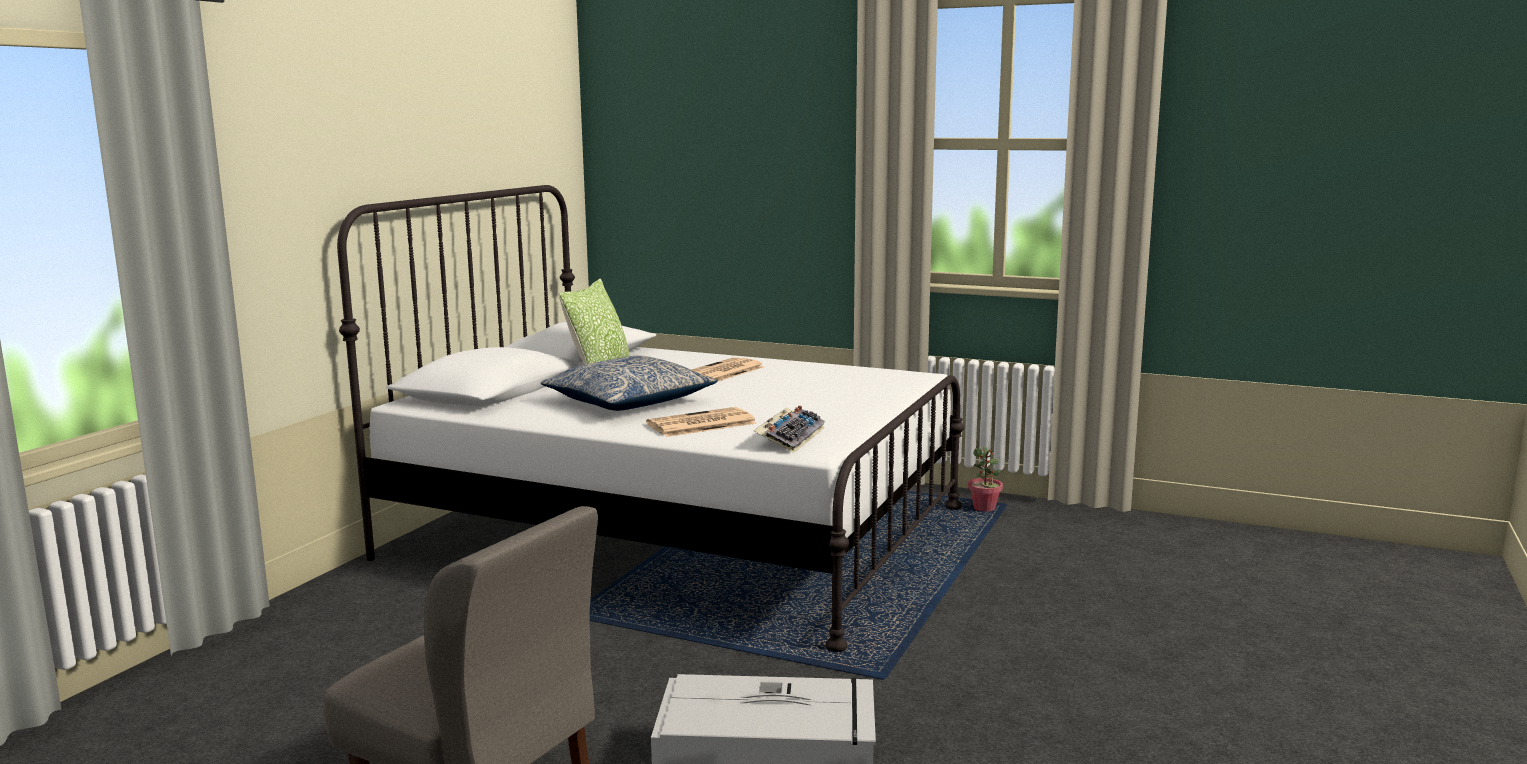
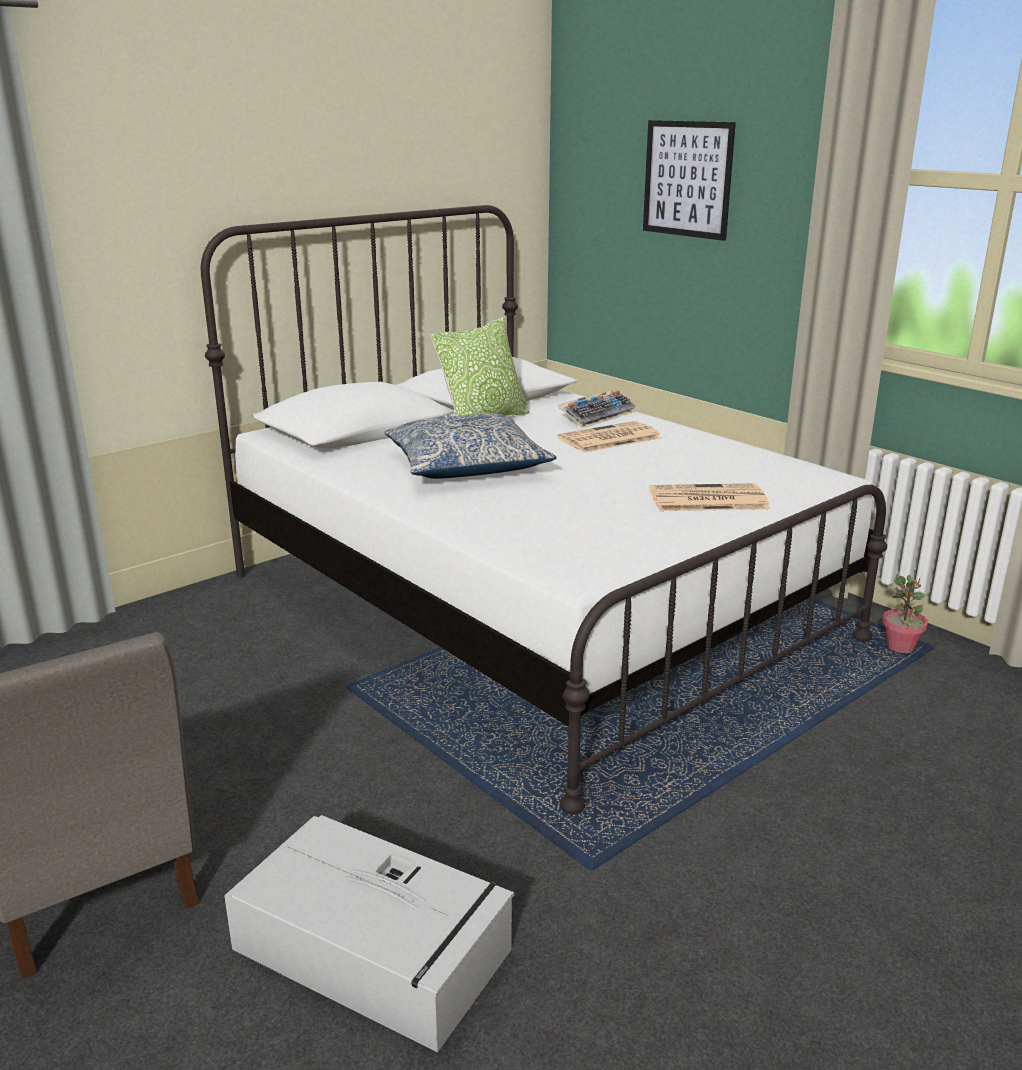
camera: 25 degrees right, 10 degrees up
(700, 424) = (501, 511): newspaper -> newspaper (706, 499)
(731, 155) = (687, 179): none -> picture
(790, 437) = (574, 550): keyboard -> keyboard (596, 415)

